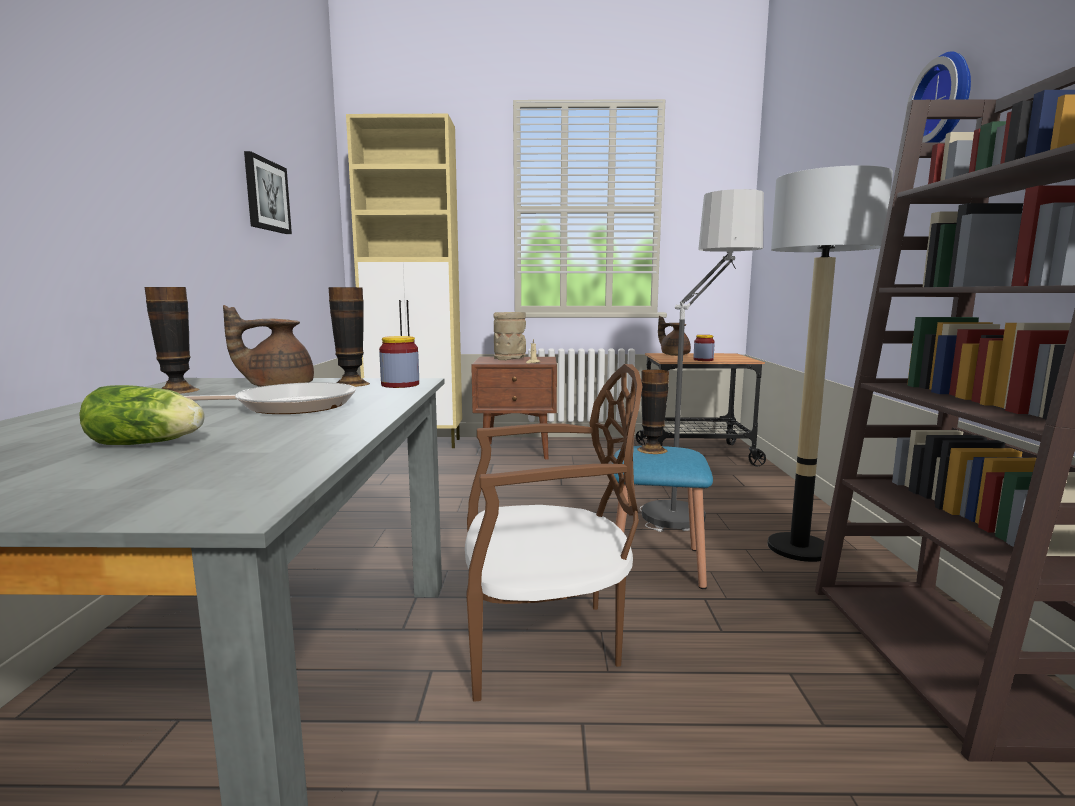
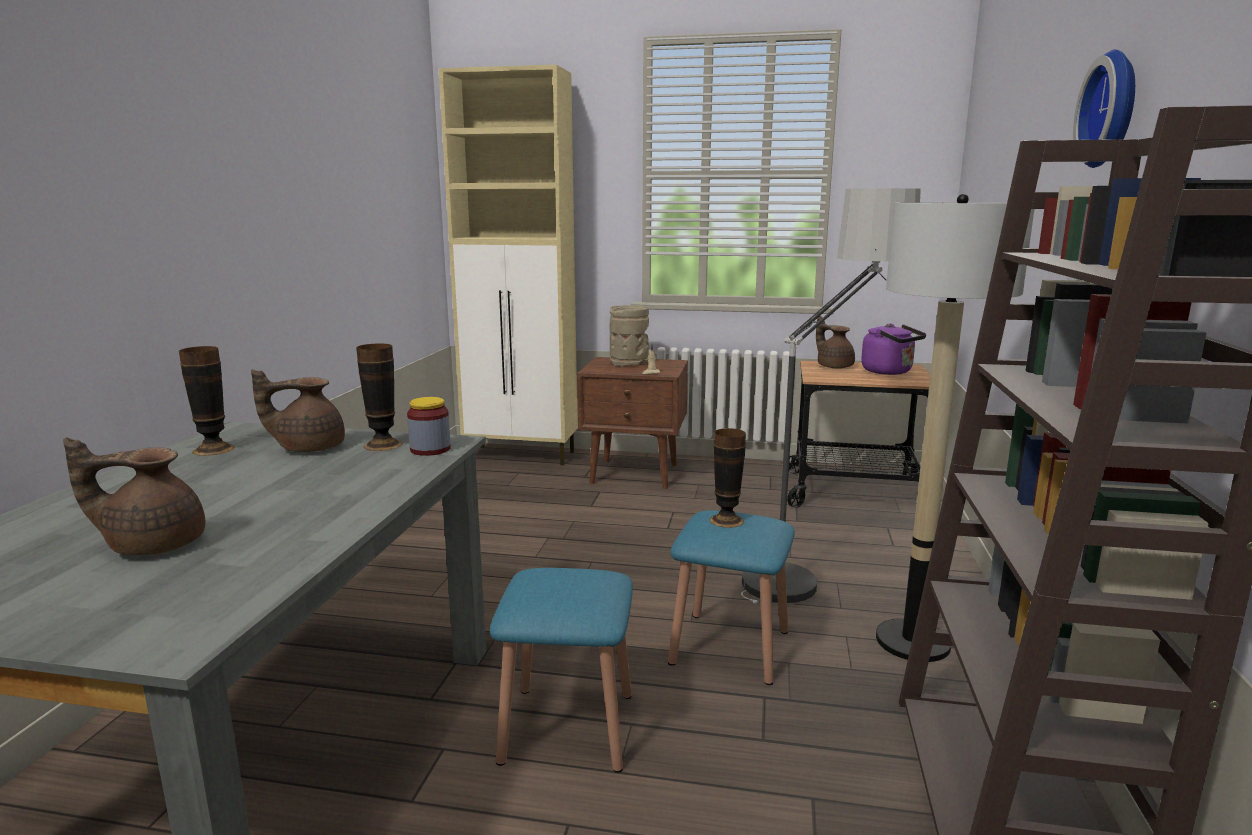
camera: 10 degrees right, 5 degrees up
(149, 443) = (153, 544): lettuce -> brown teapot
(266, 195) = (337, 188): picture -> none
(290, 406) = (301, 486): frying pan -> none
(544, 639) = (568, 727): brown chair -> blue stool
(703, 360) = (862, 379): jar -> none
(718, 356) = (890, 372): none -> purple kettle

